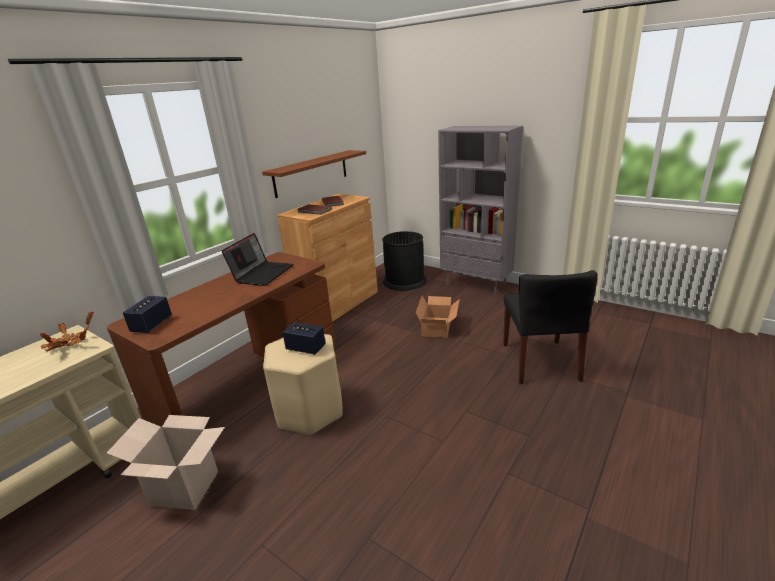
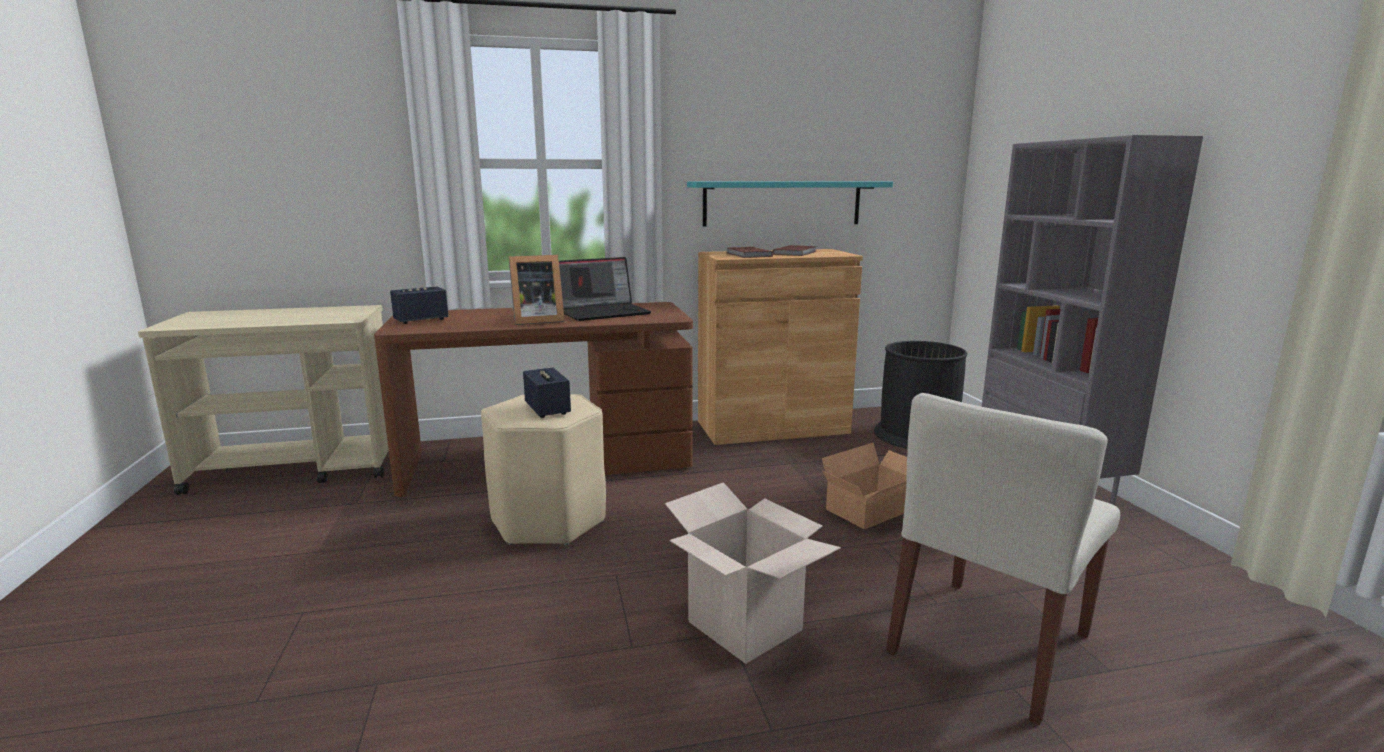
camera: 40 degrees right, 10 degrees down
(68, 344) = (342, 313): potted plant -> none
(185, 488) = (344, 524): cardboard box -> cardboard box (745, 626)
(237, 295) = (535, 321): none -> picture frame
(311, 173) = (782, 203): brown shelf -> turquoise shelf
(540, 362) = (990, 645): black chair -> beige chair

